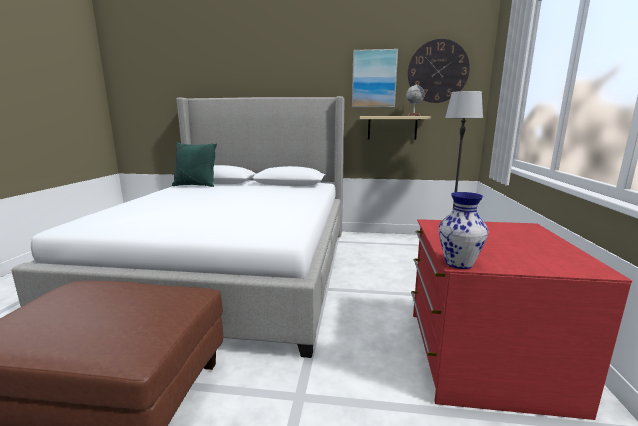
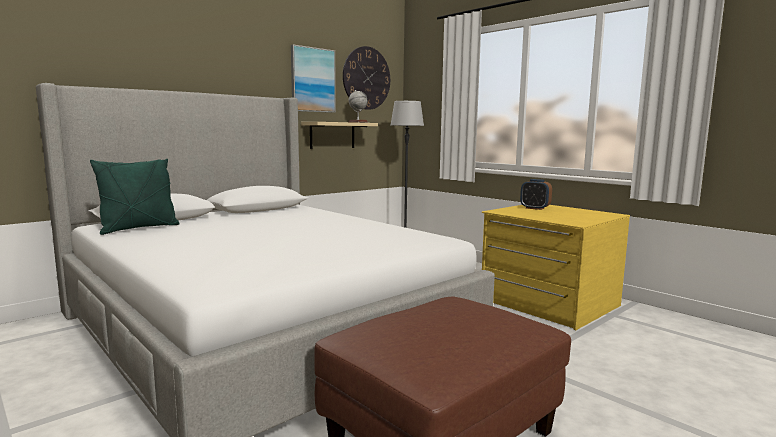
camera: 50 degrees left, 5 degrees down
(458, 264) = (577, 223): vase -> none
(482, 356) = (548, 303): red dresser -> yellow dresser
(498, 230) = (535, 208): none -> alarm clock

